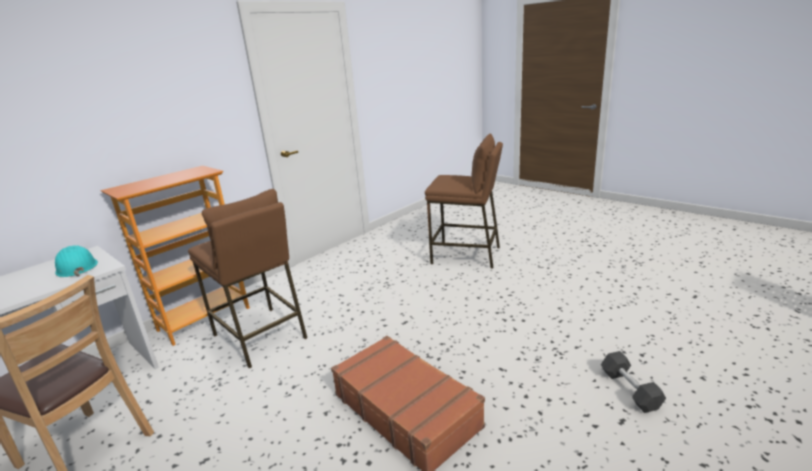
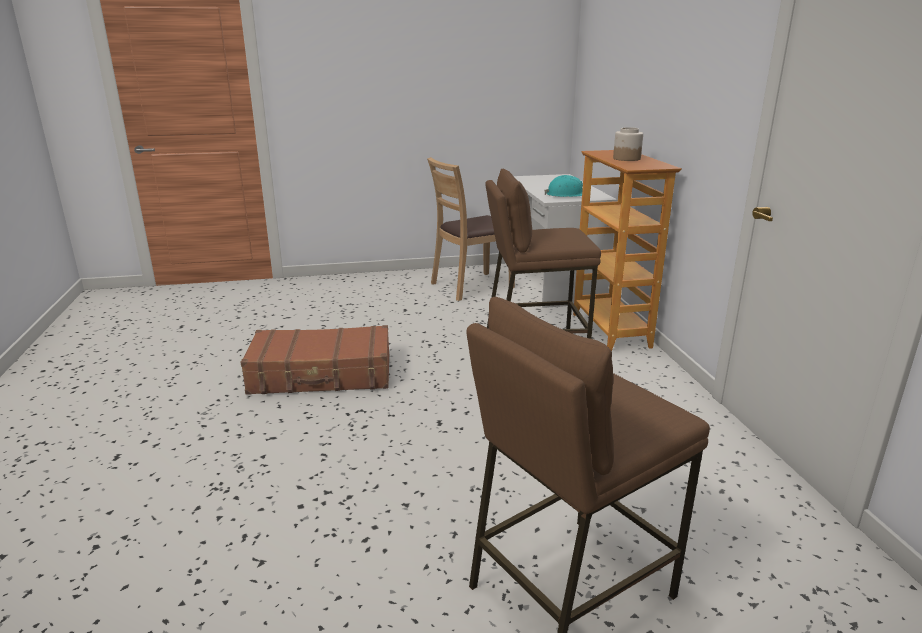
camera: 125 degrees right, 0 degrees up
(165, 180) = (626, 158): none -> jar
(630, 390) = (110, 490): black dumbbell -> none

